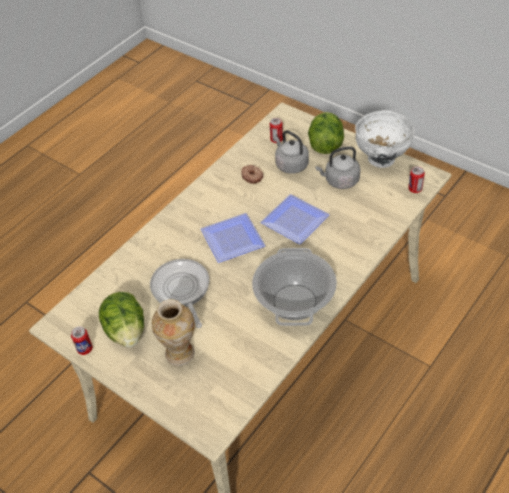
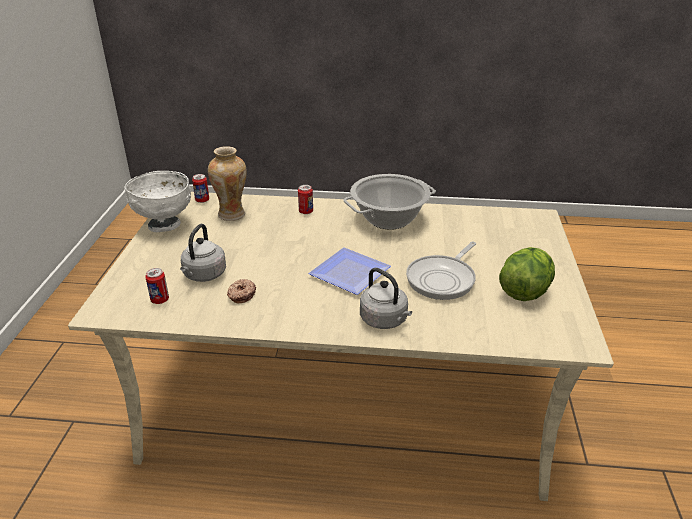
camera: 125 degrees left, 15 degrees down
(85, 349) = (574, 308): can -> can (306, 212)
(180, 354) = (505, 253): vase -> vase (232, 214)
(294, 219) = (290, 247): plate -> none
(325, 145) = (155, 263): lettuce -> none
(340, 181) = (214, 238): grey kettle -> grey kettle (385, 320)

